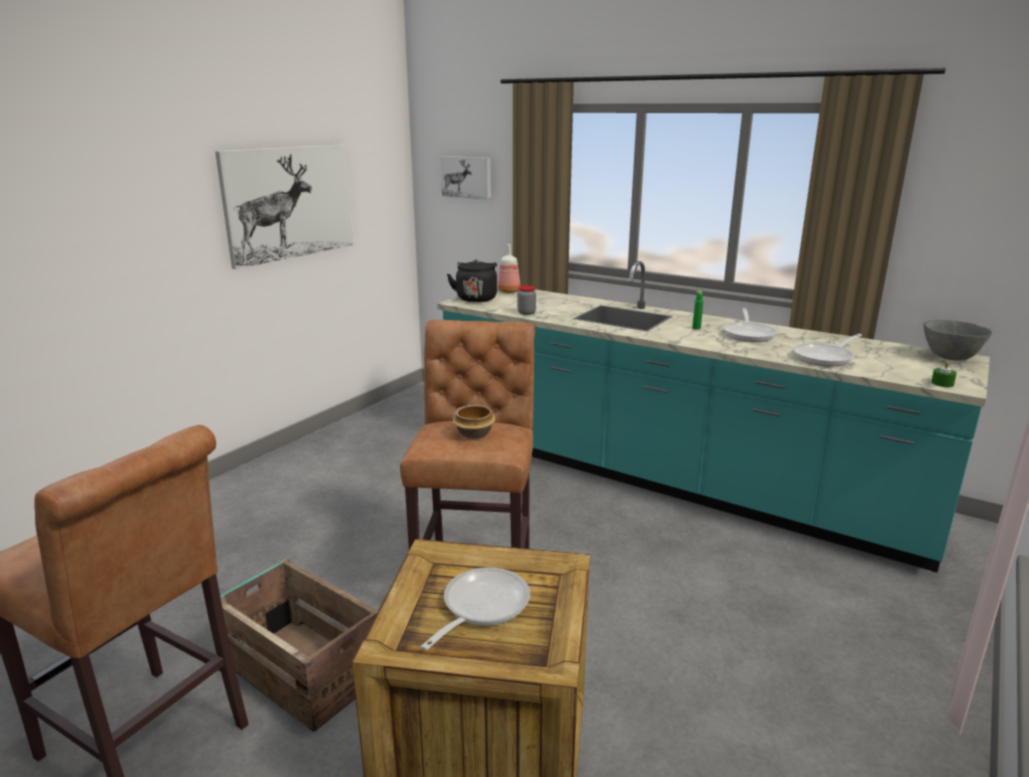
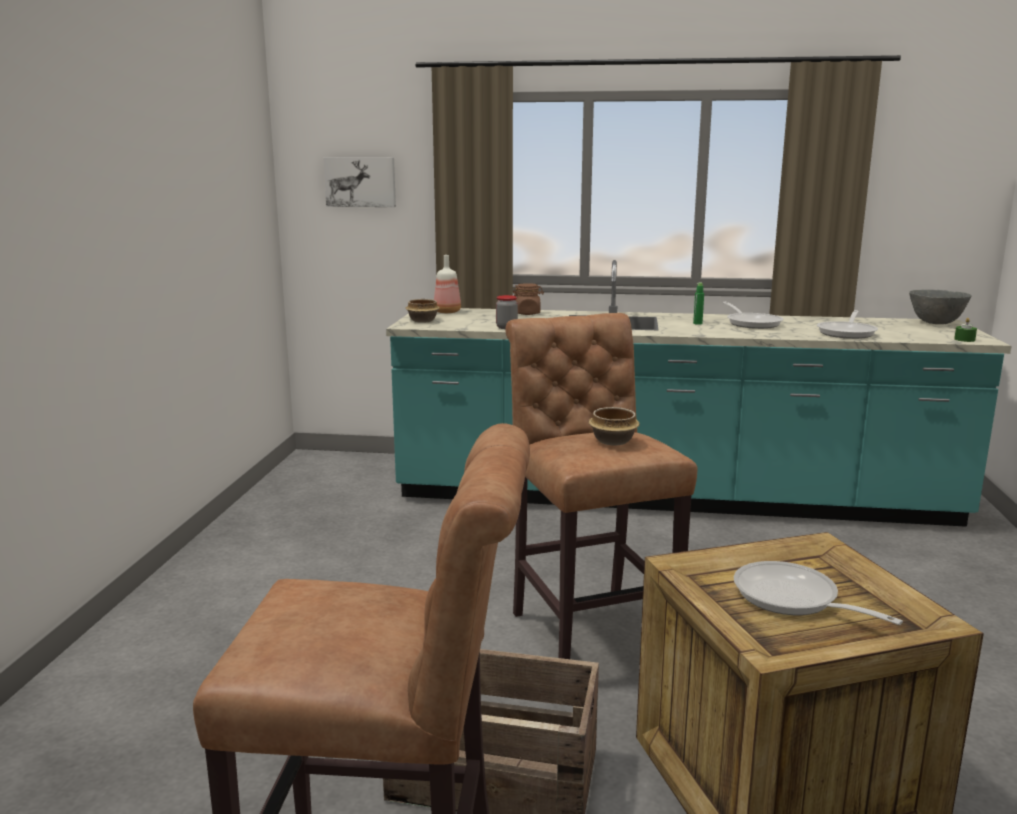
camera: 25 degrees left, 5 degrees down
(290, 203) = (178, 210): picture -> none
(476, 298) = (423, 320): black kettle -> bowl
(481, 607) = (793, 599): frying pan -> frying pan turned 45 degrees counterclockwise
(569, 299) = (527, 313): none -> brown jar

